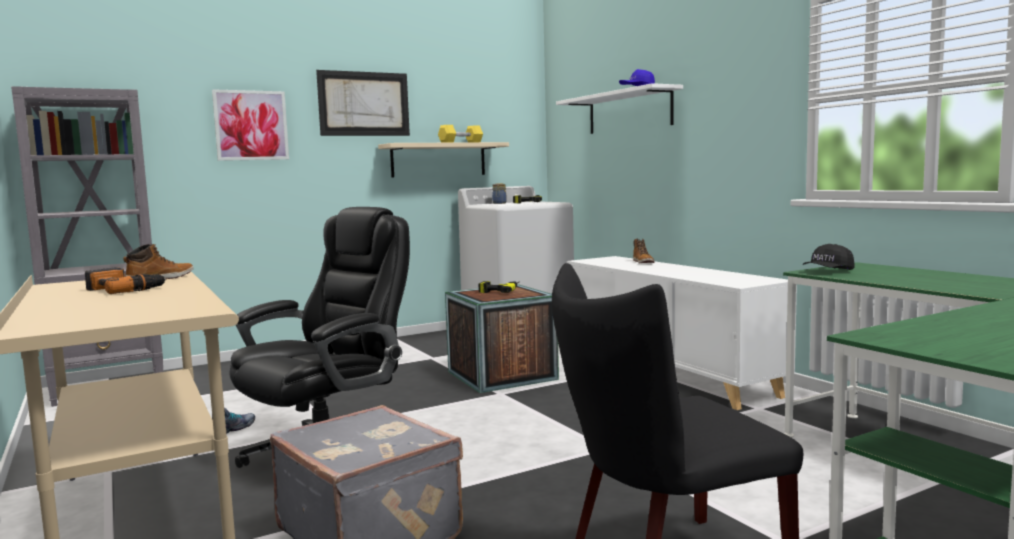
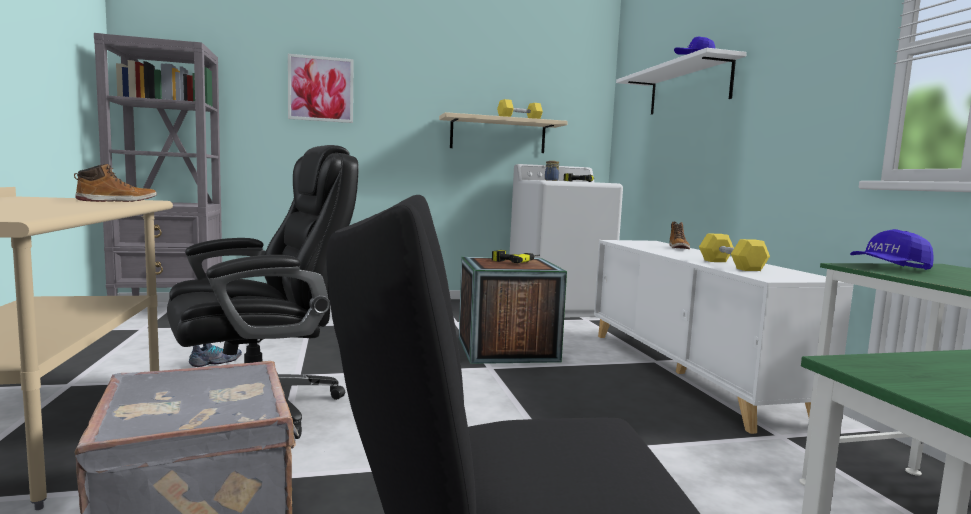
camera: 15 degrees right, 0 degrees up
(125, 289) = (52, 203): power drill -> none
(364, 104) = (429, 76): picture -> none
(701, 276) = (731, 265): none -> yellow dumbbell
(827, 271) = (889, 268): black cap -> blue cap

